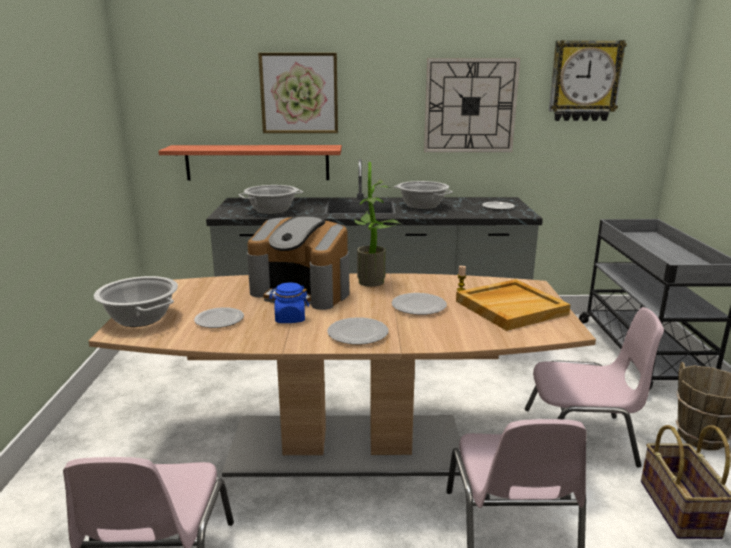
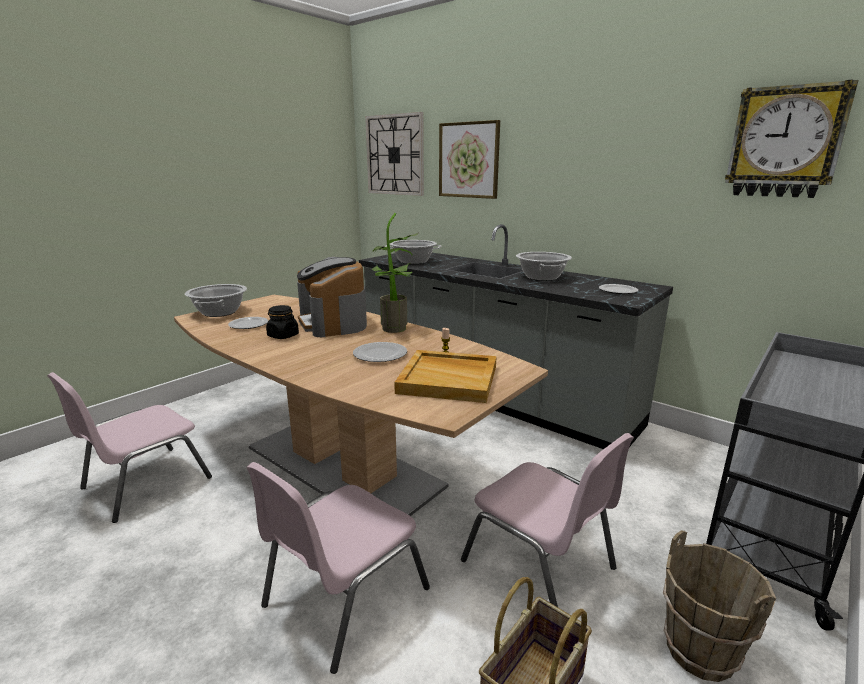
camera: 40 degrees right, 0 degrees up
(257, 162) = (435, 222): shelf -> none
(290, 319) = (283, 336): blue jar -> black jar
(358, 333) = (293, 358): plate -> none
(470, 106) = (626, 174): wall clock -> wall clock (395, 155)

